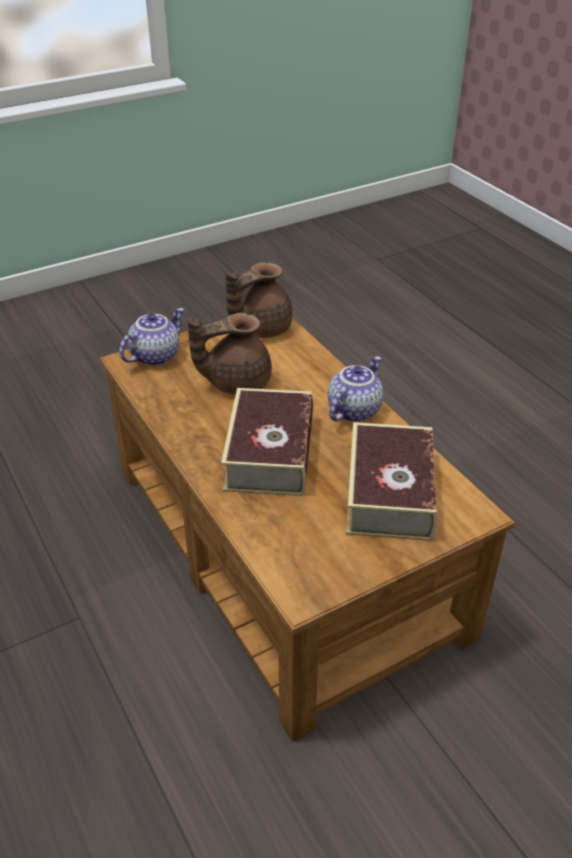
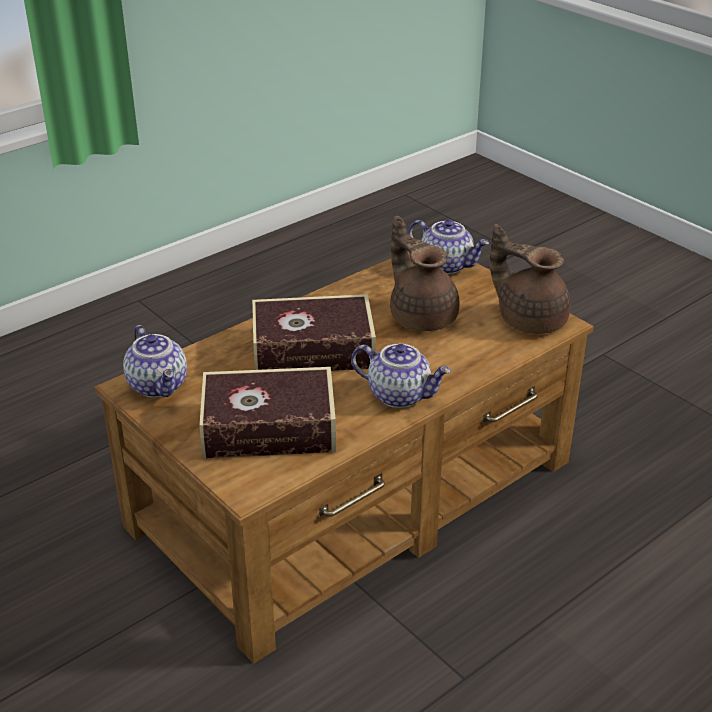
camera: 80 degrees right, 5 degrees down
(307, 569) = (159, 386): none -> teapot

